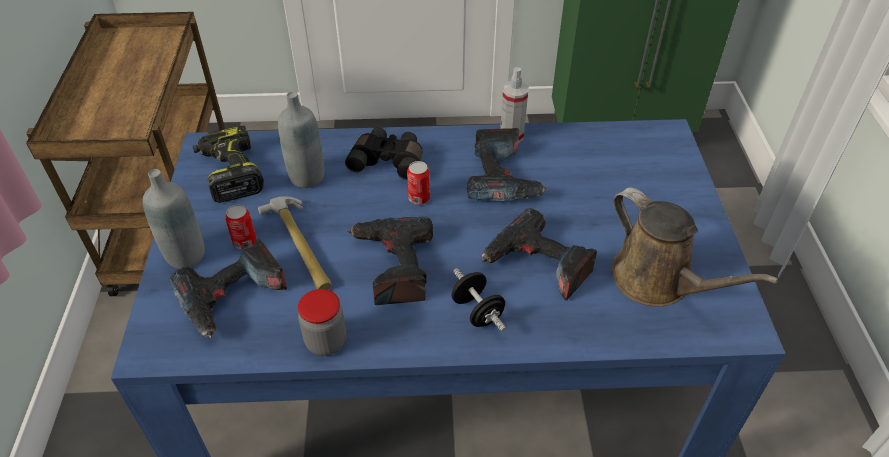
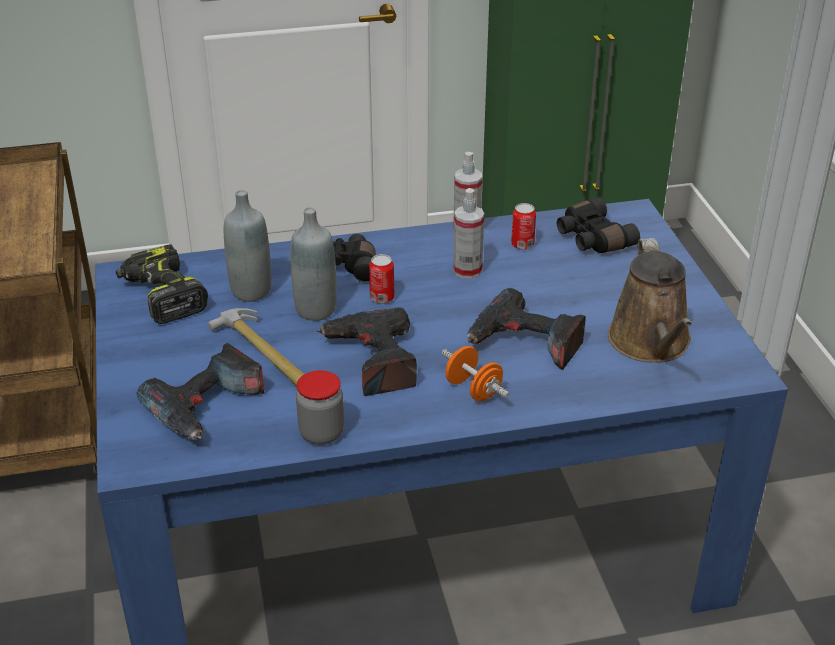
camera: 10 degrees left, 10 degrees down
(185, 255) = (139, 376): grey bottle -> grey bottle (316, 310)
(245, 242) = (202, 357): can -> can (522, 245)
(477, 311) = (473, 389): black dumbbell -> orange dumbbell
(502, 178) = (467, 270): power drill -> spray bottle
(624, 156) = (592, 238): none -> black binoculars
(657, 281) = (651, 343): brown watering can -> brown watering can turned 45 degrees clockwise

